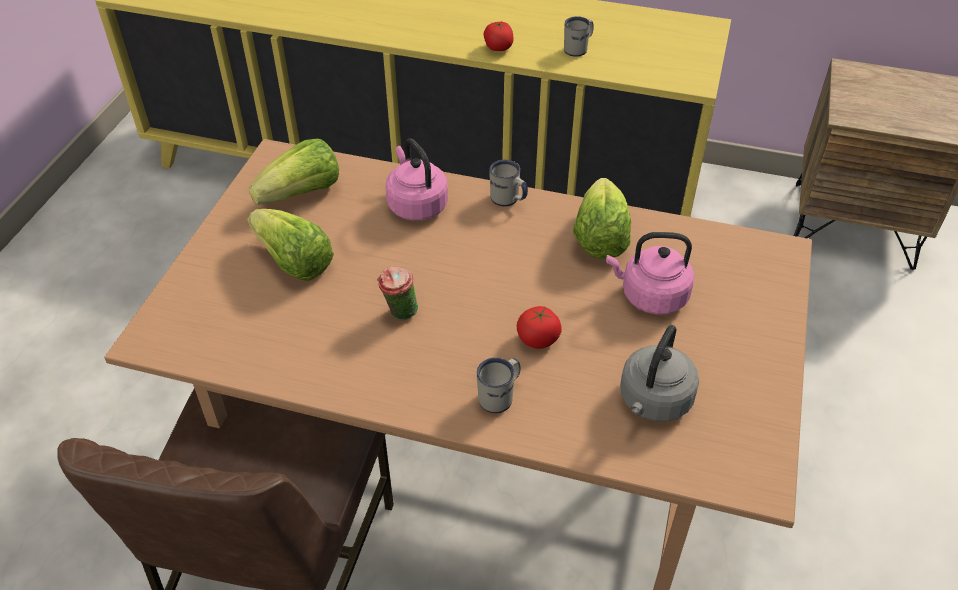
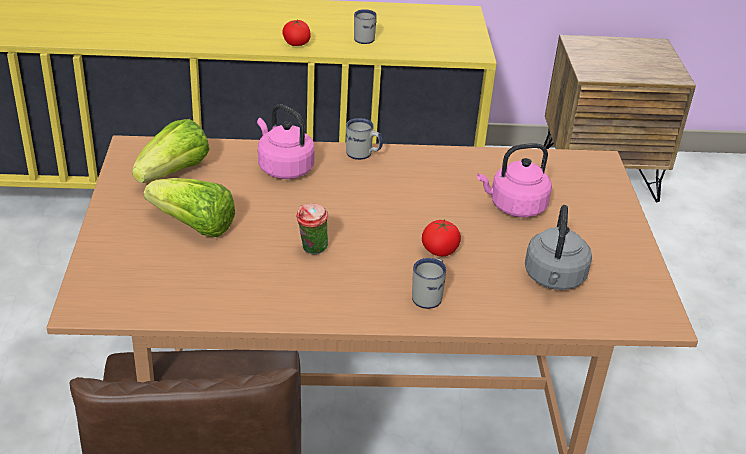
camera: 20 degrees left, 10 degrees down
(599, 239) = (453, 173): lettuce -> none

